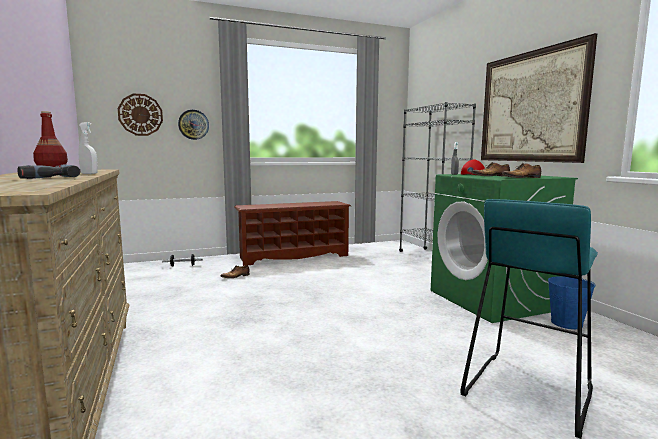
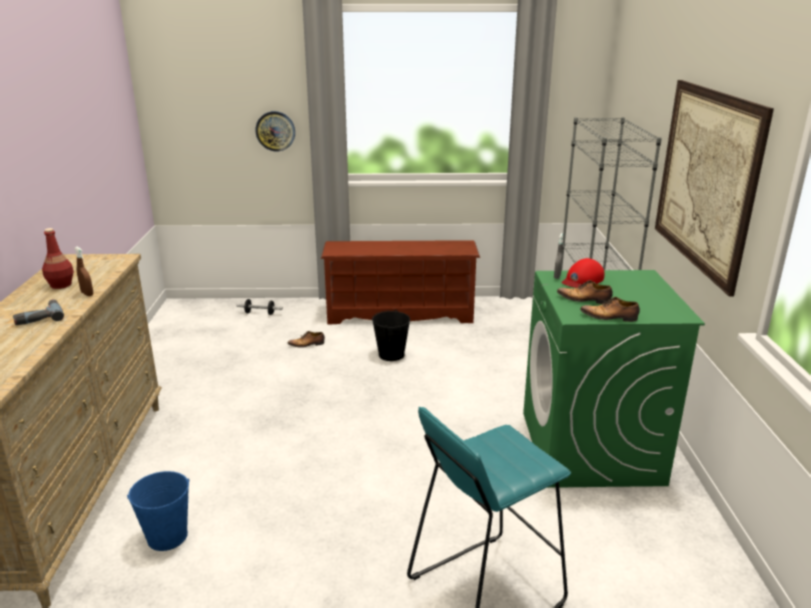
camera: 20 degrees right, 15 degrees up
(89, 174) = (87, 294): white spray bottle -> brown spray bottle
(140, 115) = (210, 120): wall clock -> none
(306, 274) = (391, 354): none -> black bucket
(566, 323) = (646, 509): blue bucket -> blue bucket (167, 536)

